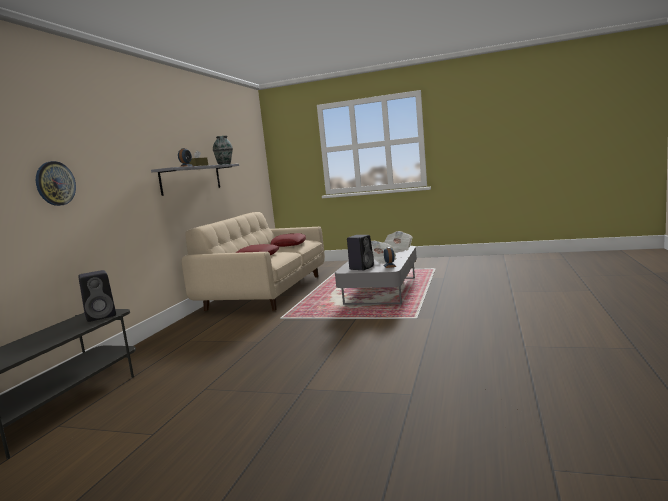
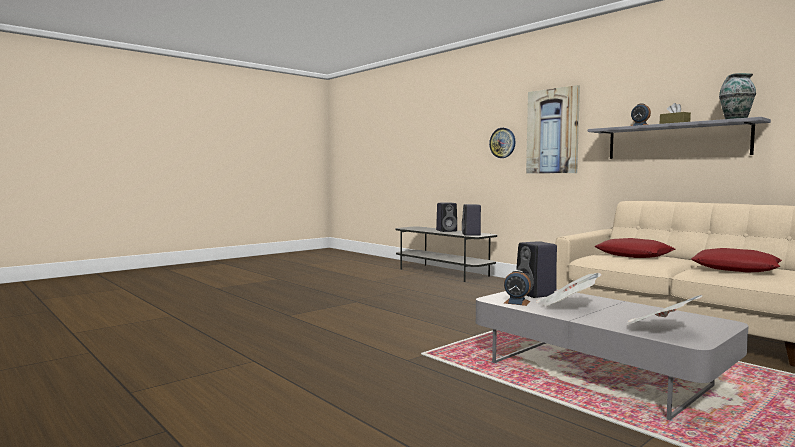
camera: 120 degrees right, 5 degrees down
(37, 339) = (447, 231): none -> black speaker
(112, 169) = (552, 131): none -> picture

